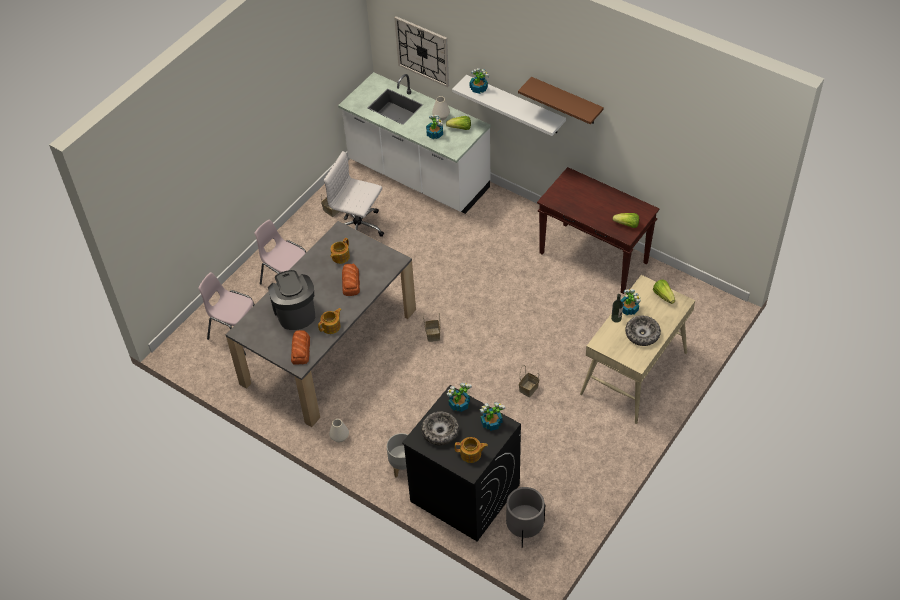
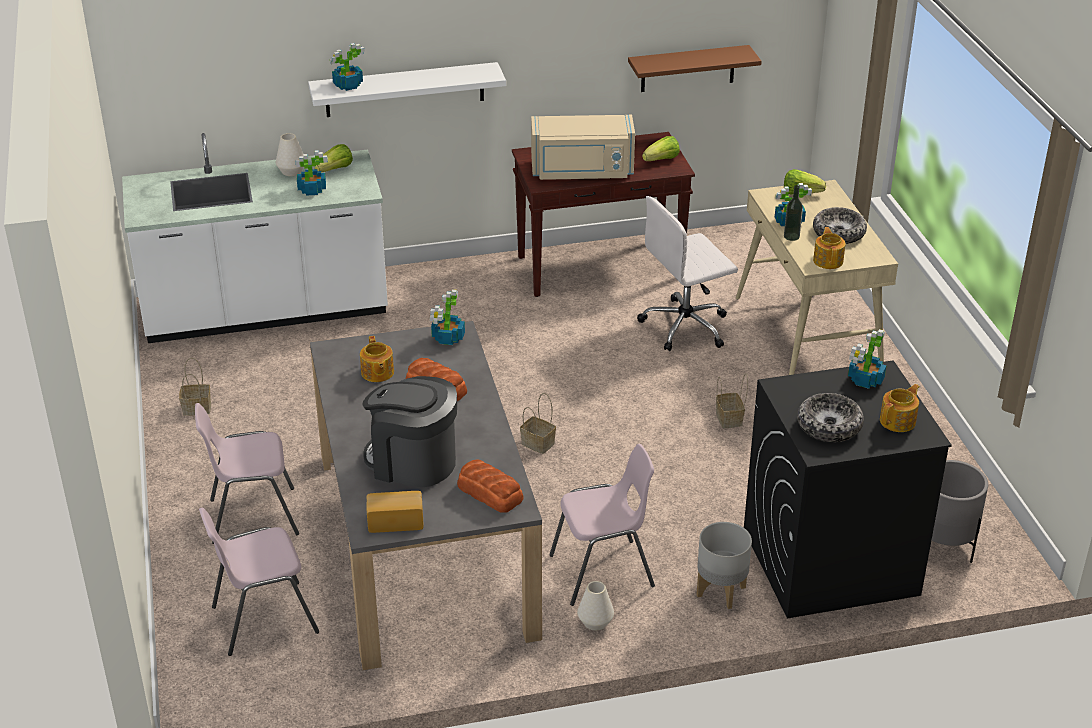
camera: 50 degrees left, 15 degrees down
(254, 334) = (395, 520): none -> bread
(331, 326) = (488, 444): teapot -> teapot (828, 260)
(359, 229) = (268, 404): white office chair -> white office chair (686, 326)
(373, 418) = (603, 572): none -> pink chair
(422, 51) = (217, 81): wall clock -> none
(459, 404) = (801, 389): potted plant -> potted plant (447, 338)
(566, 101) = (496, 30): brown shelf -> brown shelf (688, 68)
(578, 205) = (582, 172): none -> beige microwave

